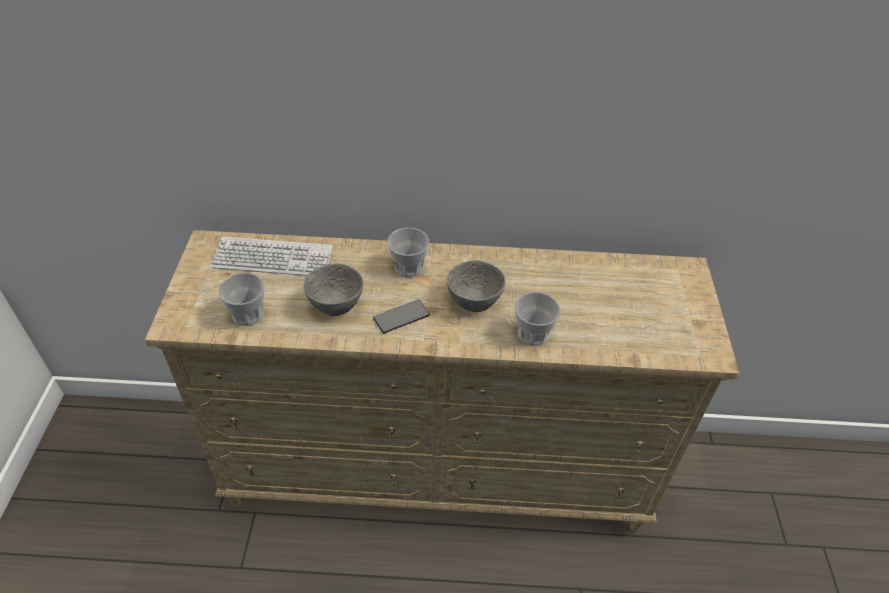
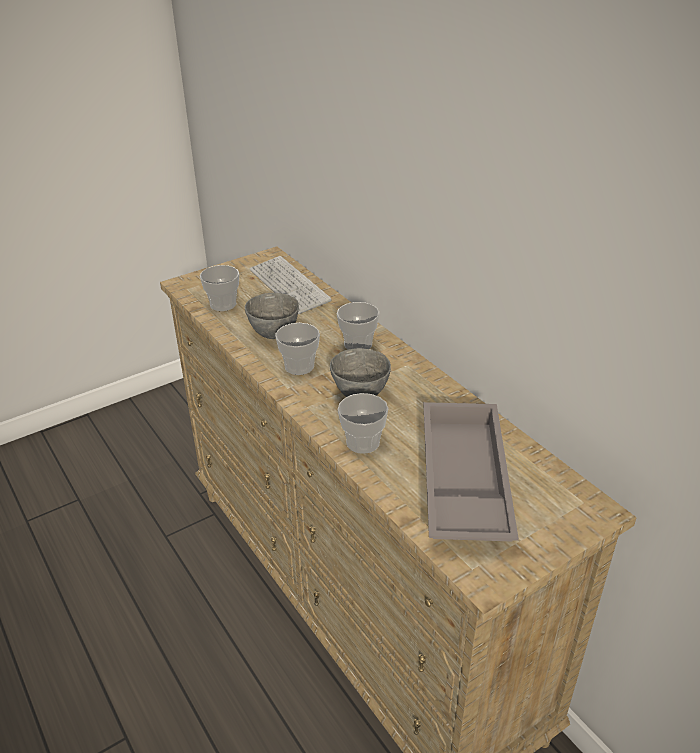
camera: 55 degrees right, 10 degrees down
(401, 317) = (299, 366): phone -> cup
(616, 310) = (460, 481): none -> grey tray

